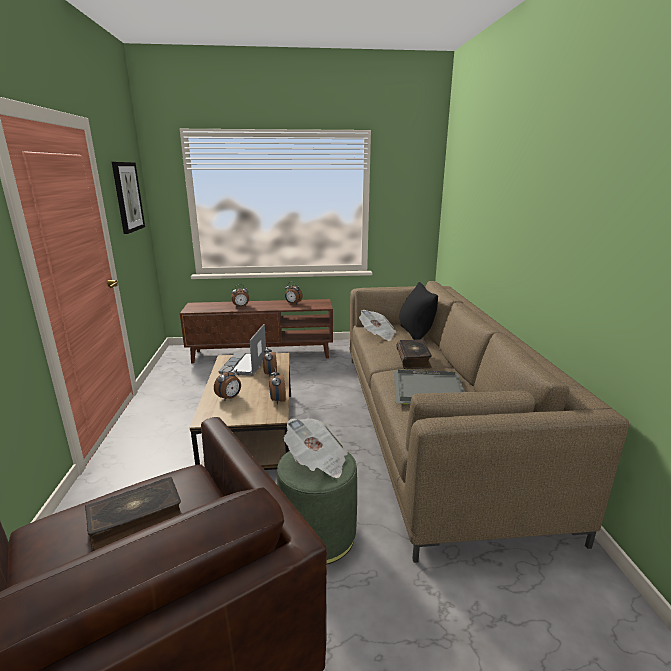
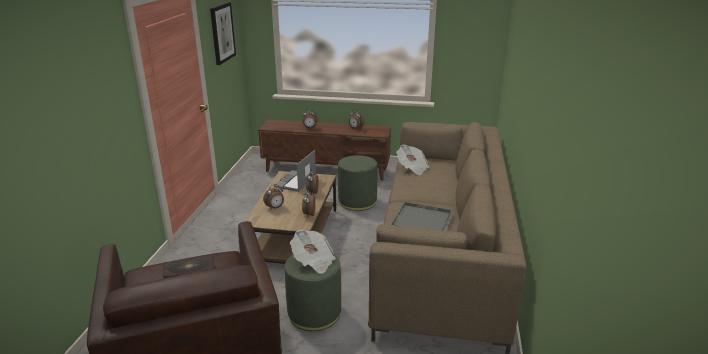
camera: 15 degrees right, 5 degrees up
(311, 382) = (357, 201): none -> green ottoman
(414, 359) = (428, 194): book -> none
(415, 334) = (446, 171): black pillow -> none

